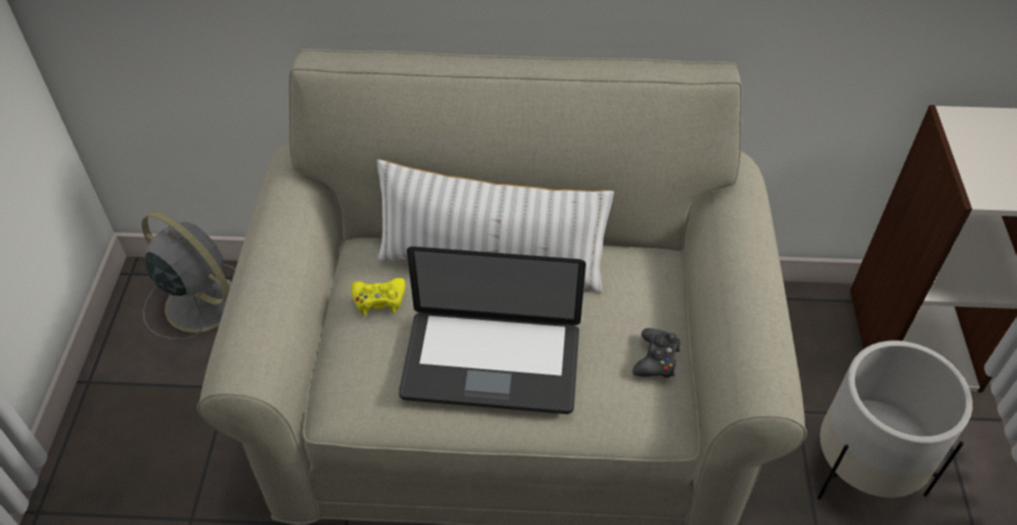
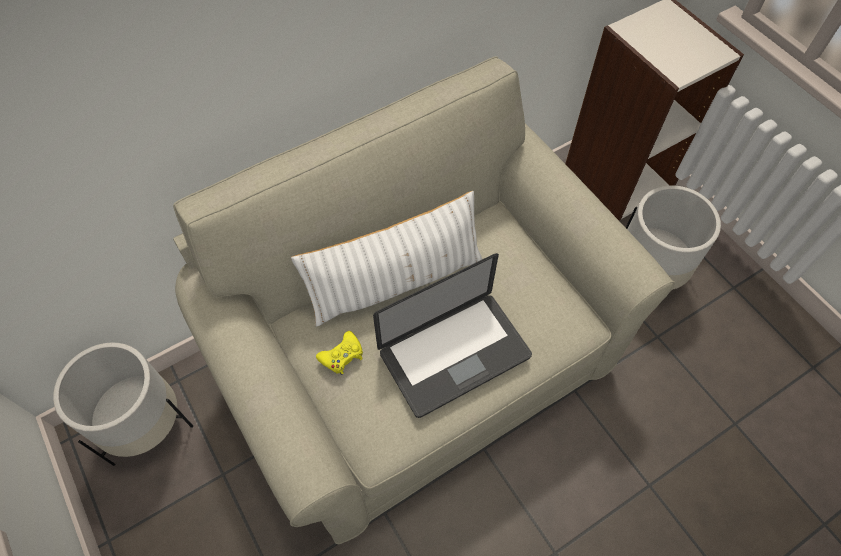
camera: 35 degrees left, 10 degrees up
(199, 302) = (146, 425): grey fan -> white planter
(656, 359) = (549, 287): black game controller -> none

